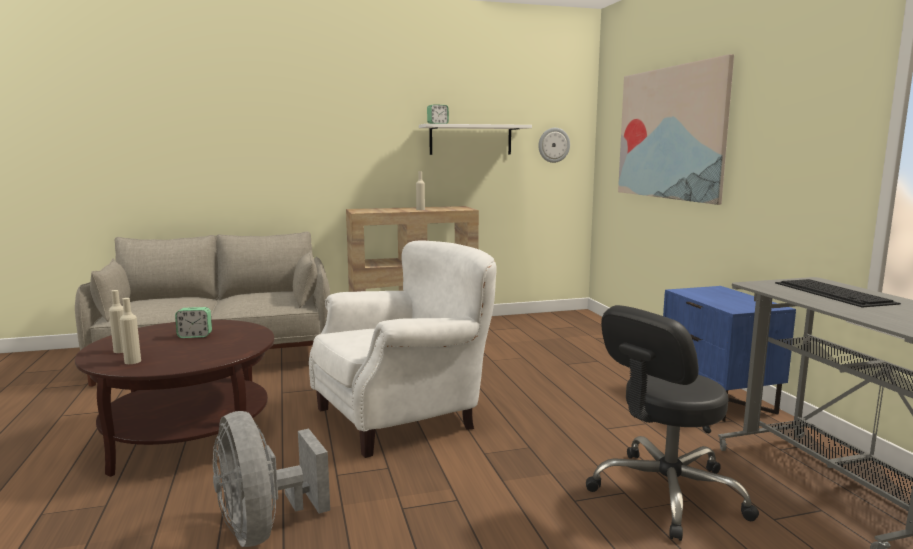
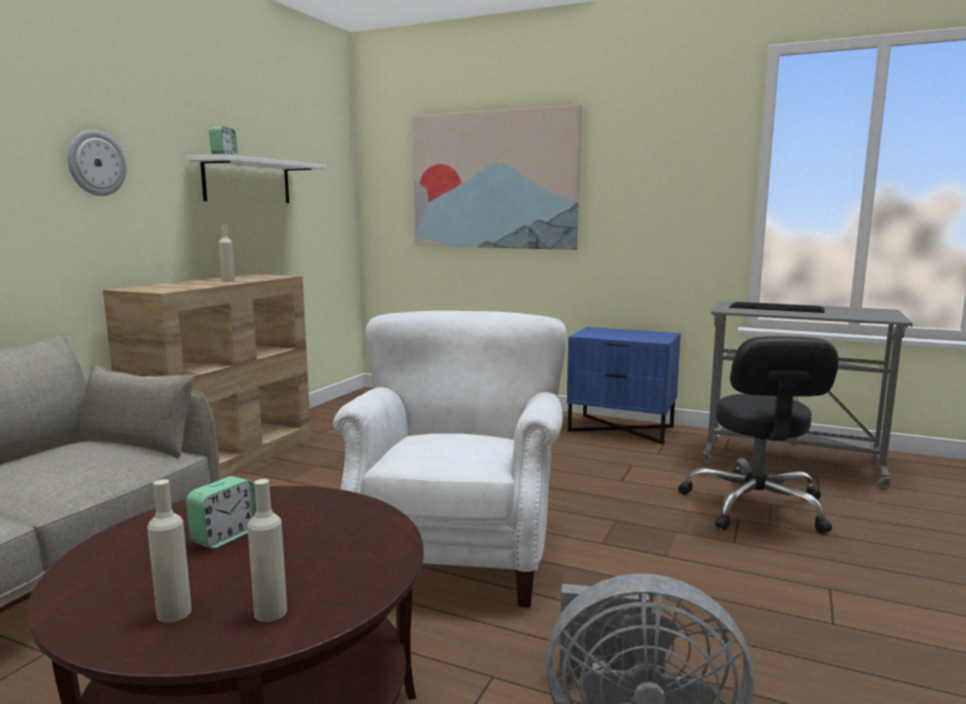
camera: 50 degrees left, 0 degrees up
(553, 145) = (325, 192): wall clock -> wall clock (96, 163)

